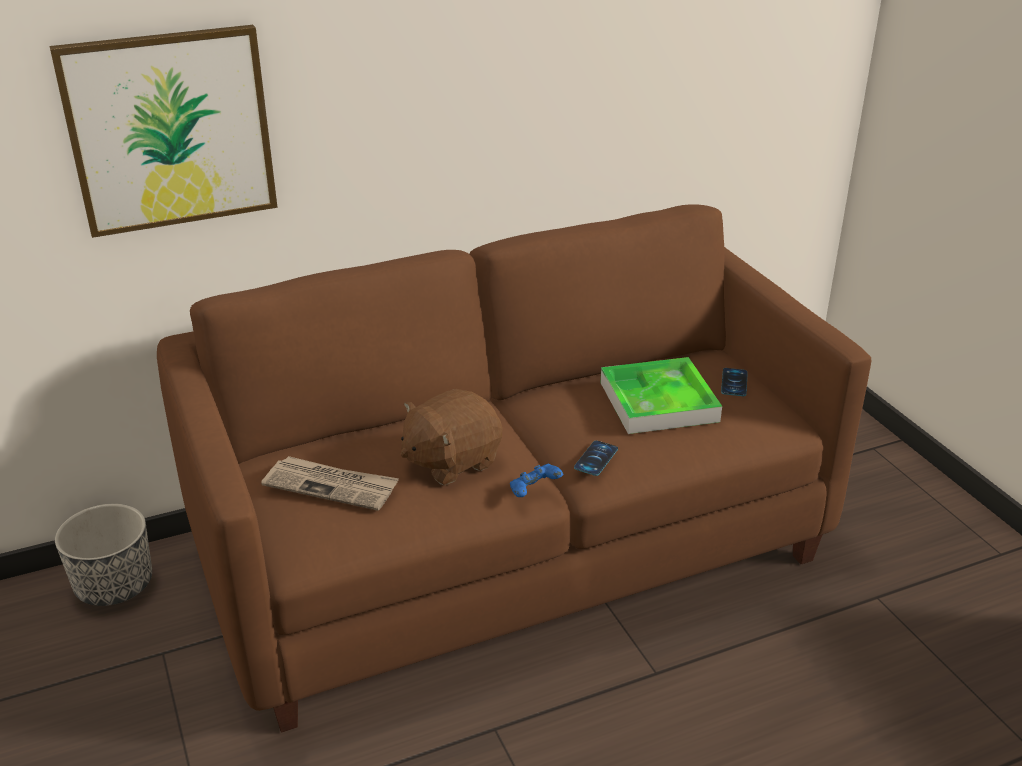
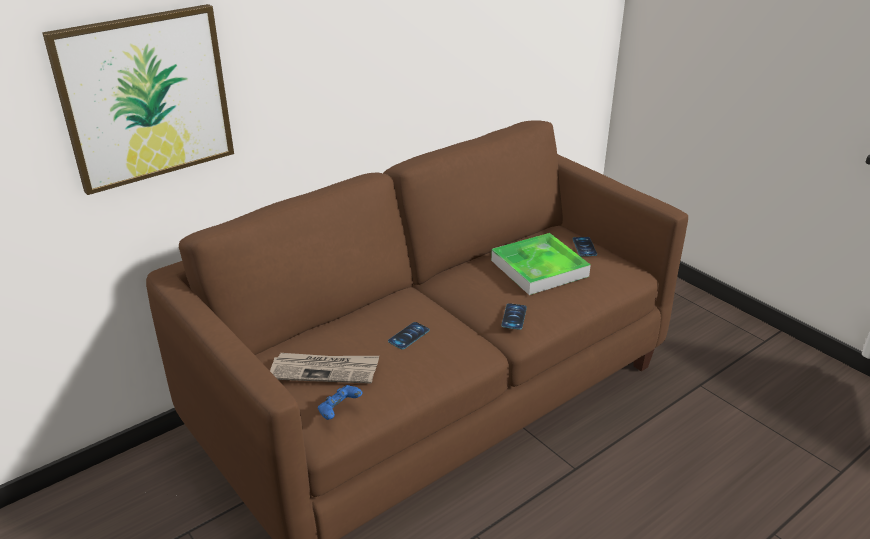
camera: 15 degrees left, 0 degrees up
(115, 584) = (125, 483): planter -> none
(451, 461) = (408, 336): brown plush toy -> phone
(534, 492) = (481, 349): blue game controller -> blue game controller (339, 411)

